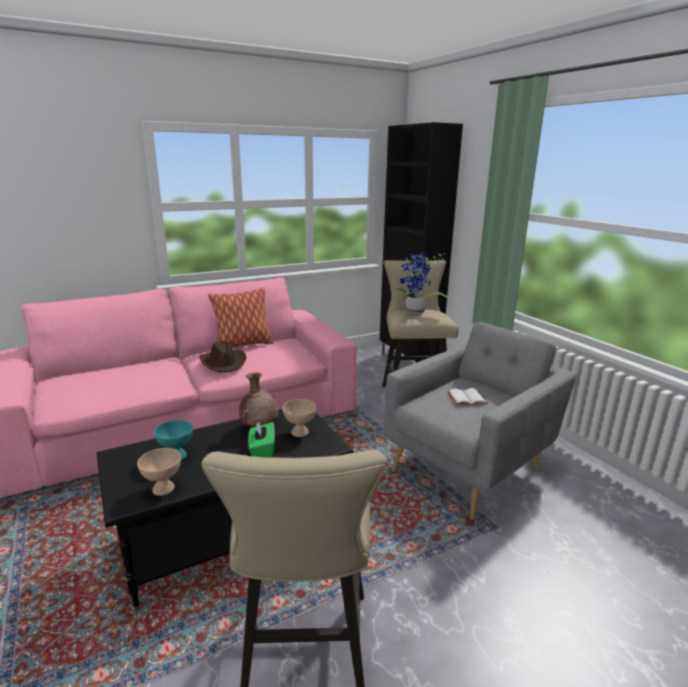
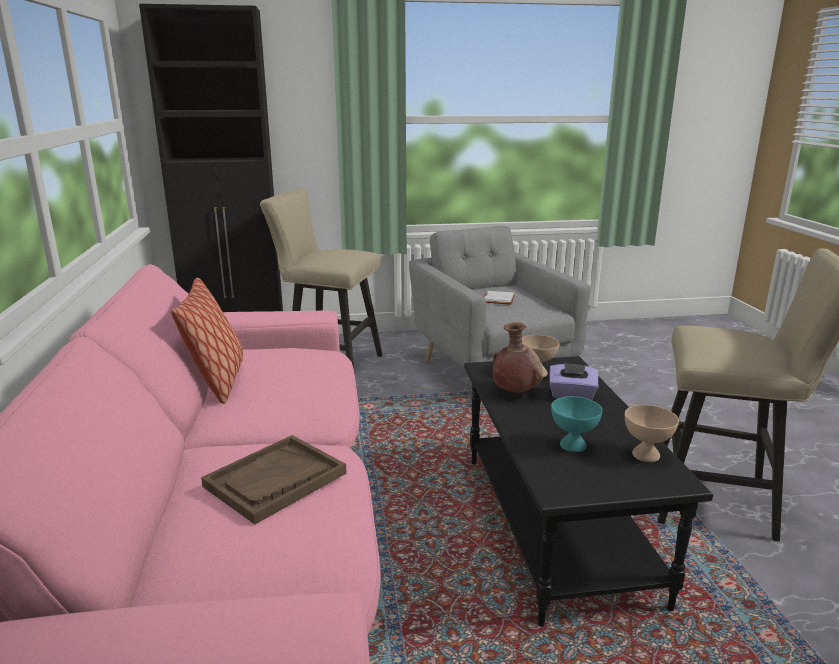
camera: 70 degrees left, 0 degrees up
(136, 378) = (275, 480): none -> brown tray
(224, 363) = (287, 399): brown hat -> none
(262, 451) = (572, 395): green tissue box -> purple tissue box
(415, 312) = (333, 254): potted plant -> none

